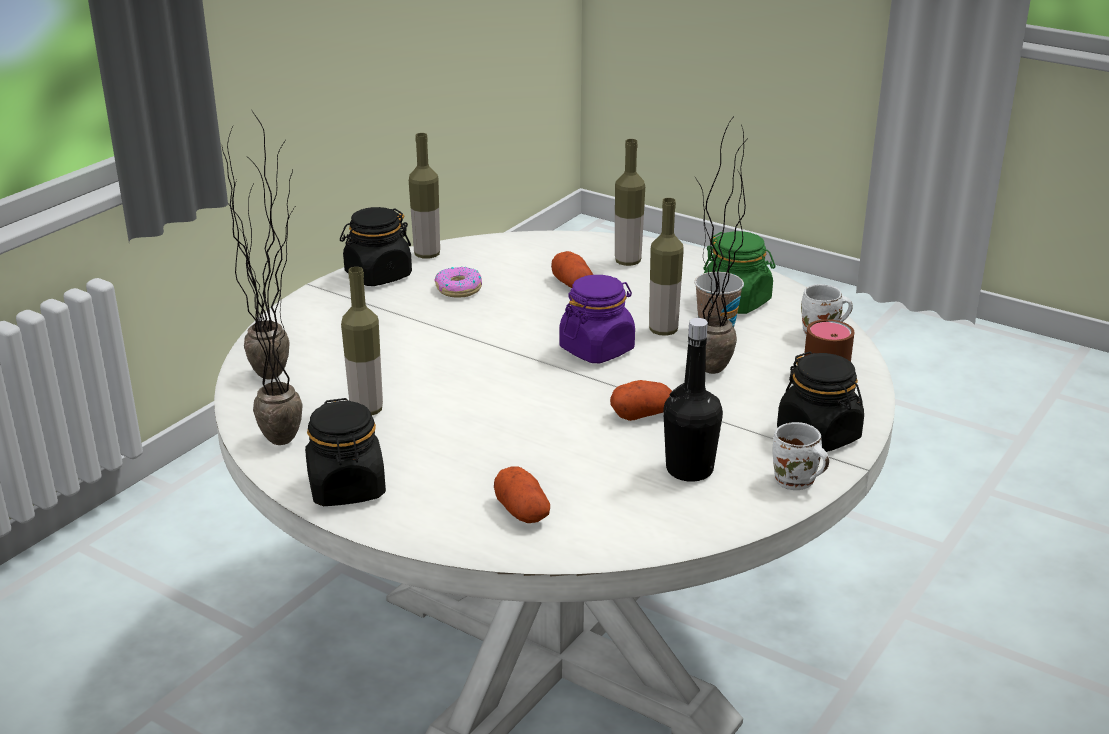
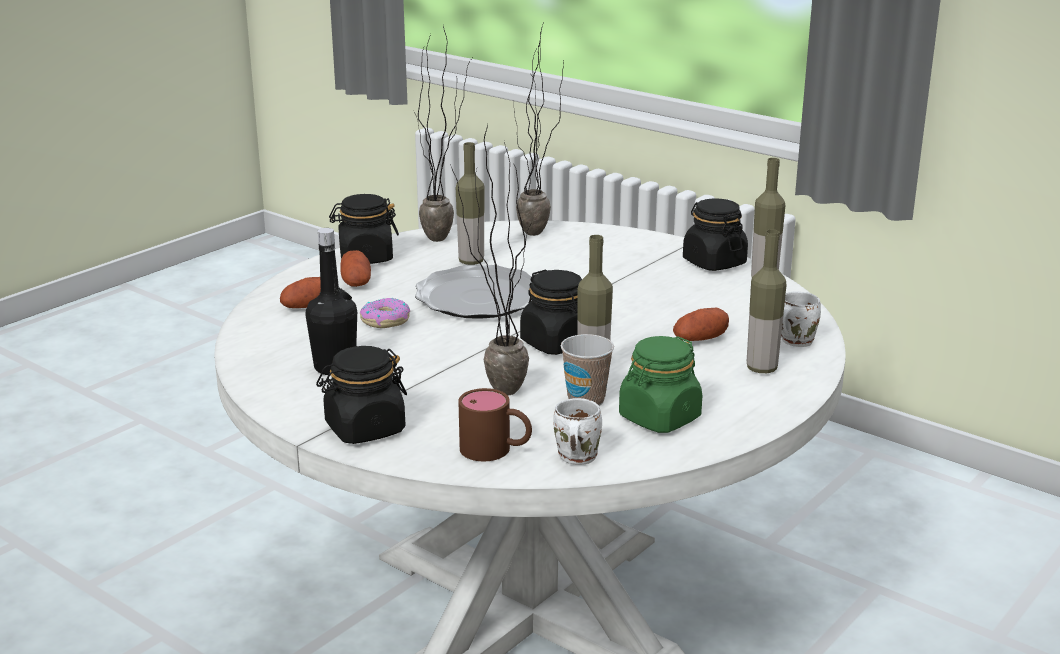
camera: 95 degrees right, 5 degrees down
(458, 289) = (687, 292): donut -> donut (385, 320)
(483, 398) = (478, 298): none -> plate
(597, 349) = (557, 343): purple jar -> black jar
(642, 414) = (431, 355): potato -> potato (356, 282)
(795, 483) = (292, 408): white mug -> white mug (793, 341)

